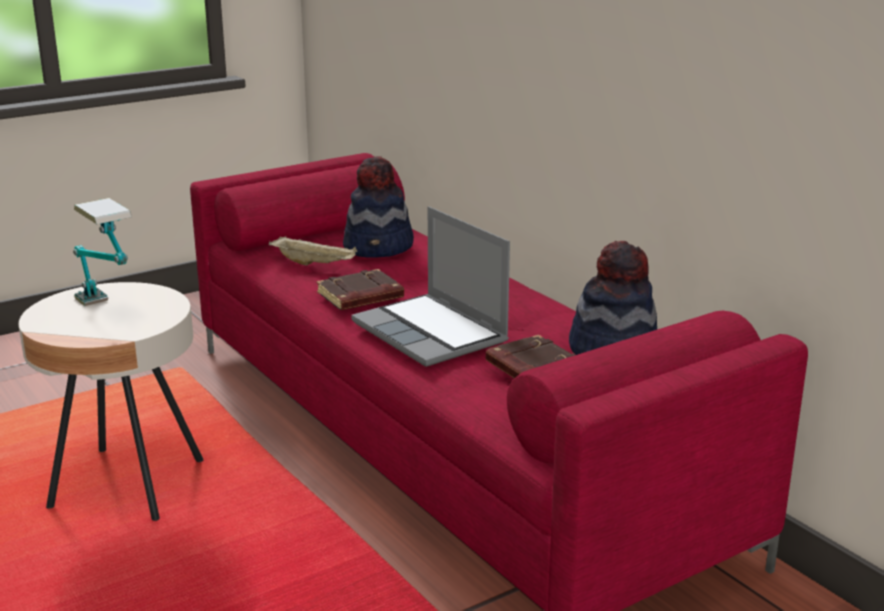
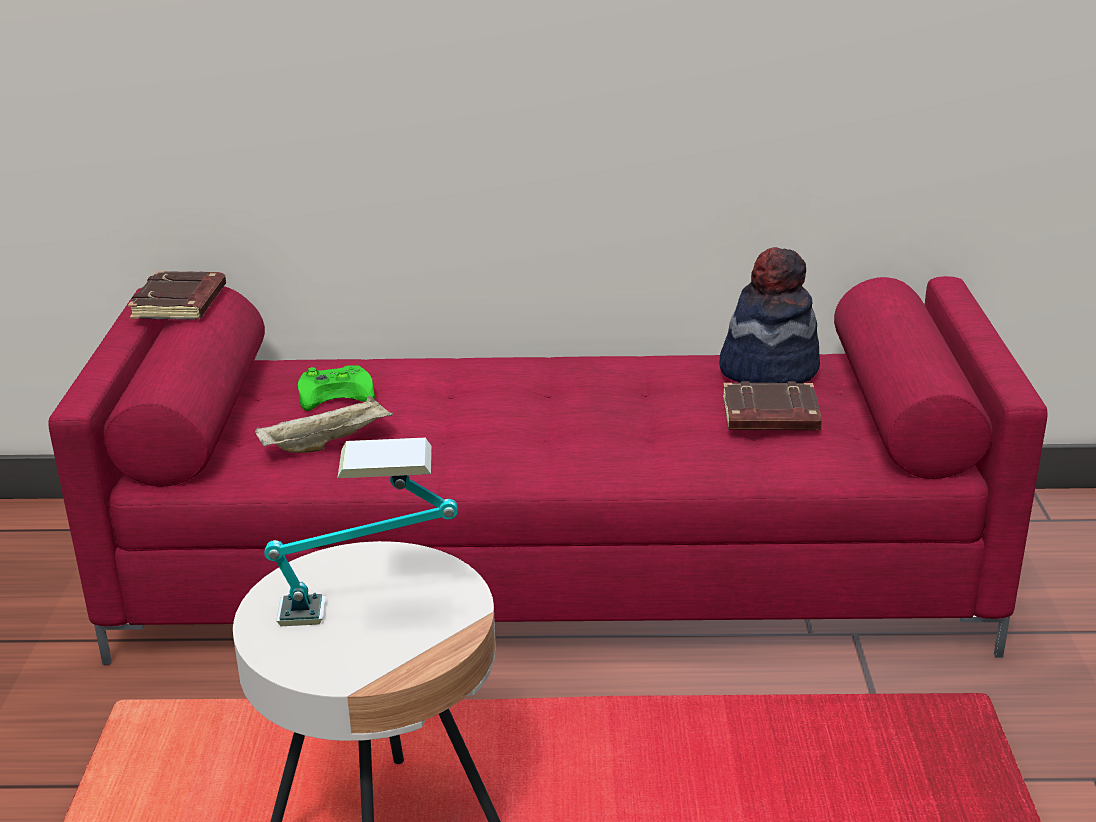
camera: 55 degrees left, 5 degrees up
(360, 297) = (470, 446): brown book -> brown book (180, 304)
(379, 248) = (337, 392): hat -> green game controller
(432, 333) = (622, 436): laptop -> none

